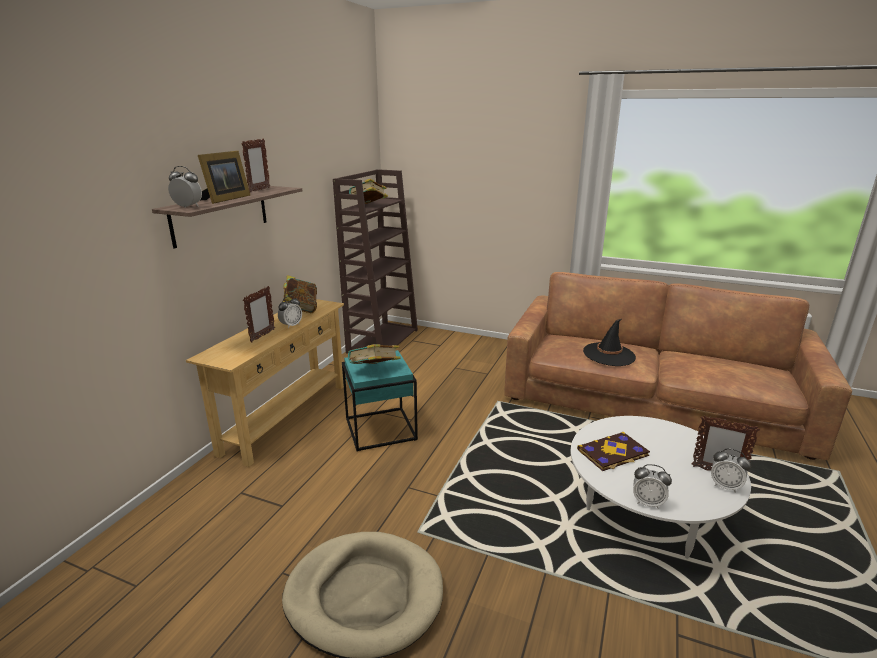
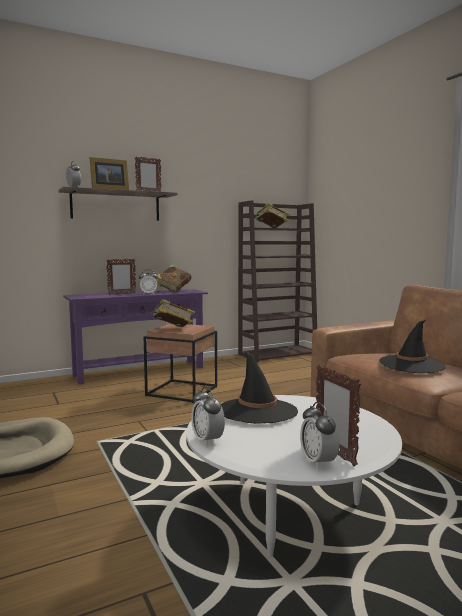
camera: 40 degrees right, 15 degrees down
(286, 417) = (139, 371): beige console table -> purple console table
(379, 429) = (182, 391): turquoise side table -> brown side table
(613, 453) = (257, 411): book -> black hat

